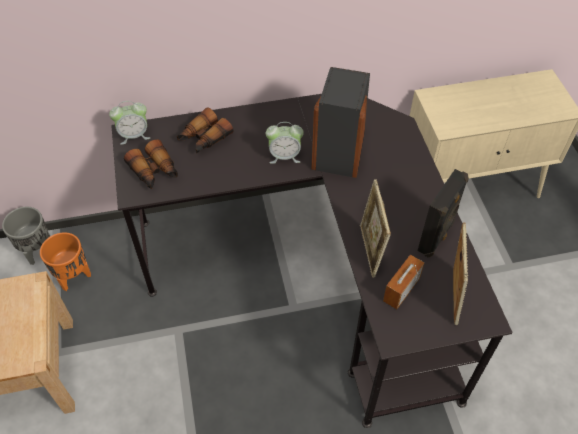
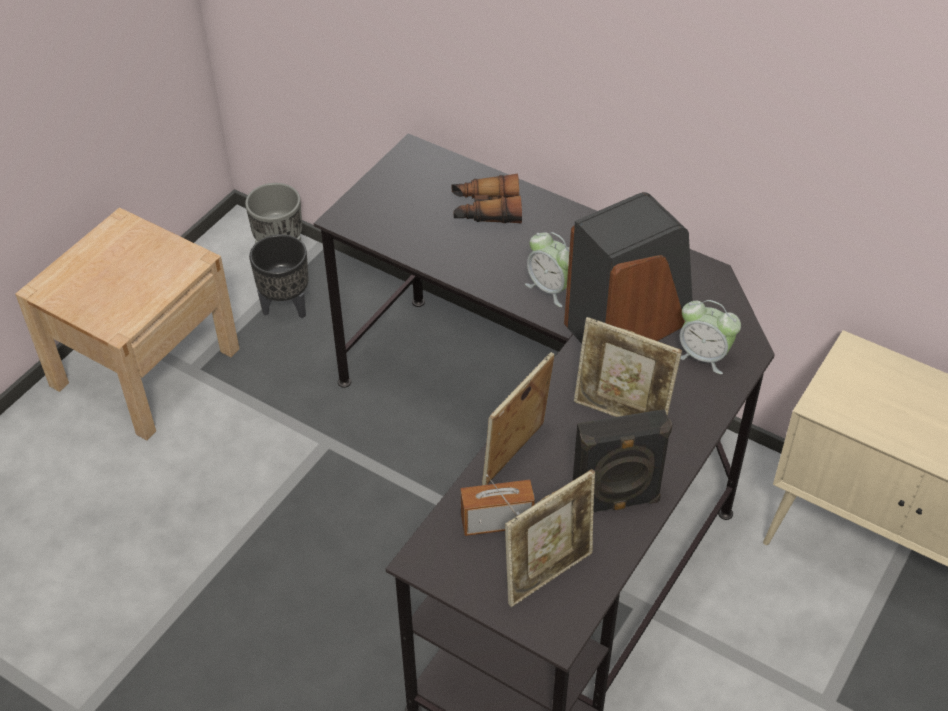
camera: 45 degrees right, 5 degrees down
(74, 276) = (286, 306): orange planter -> black planter
(134, 135) = (417, 159): alarm clock -> alarm clock (703, 356)
(154, 172) = (392, 211): binoculars -> none
(388, 193) = (621, 414): none -> picture frame

